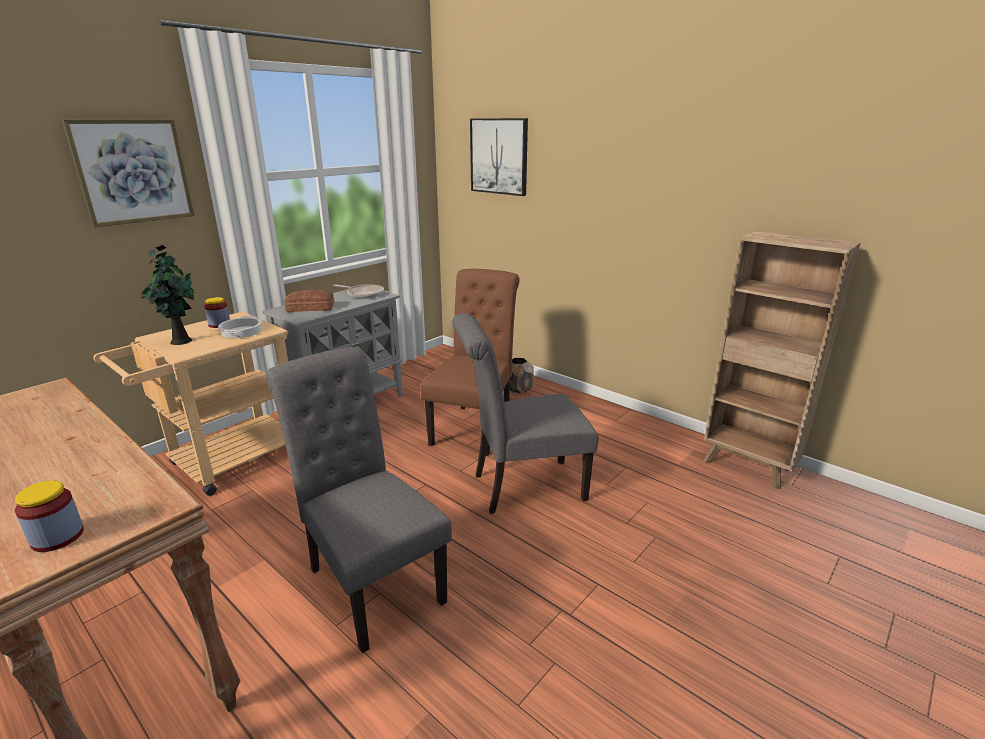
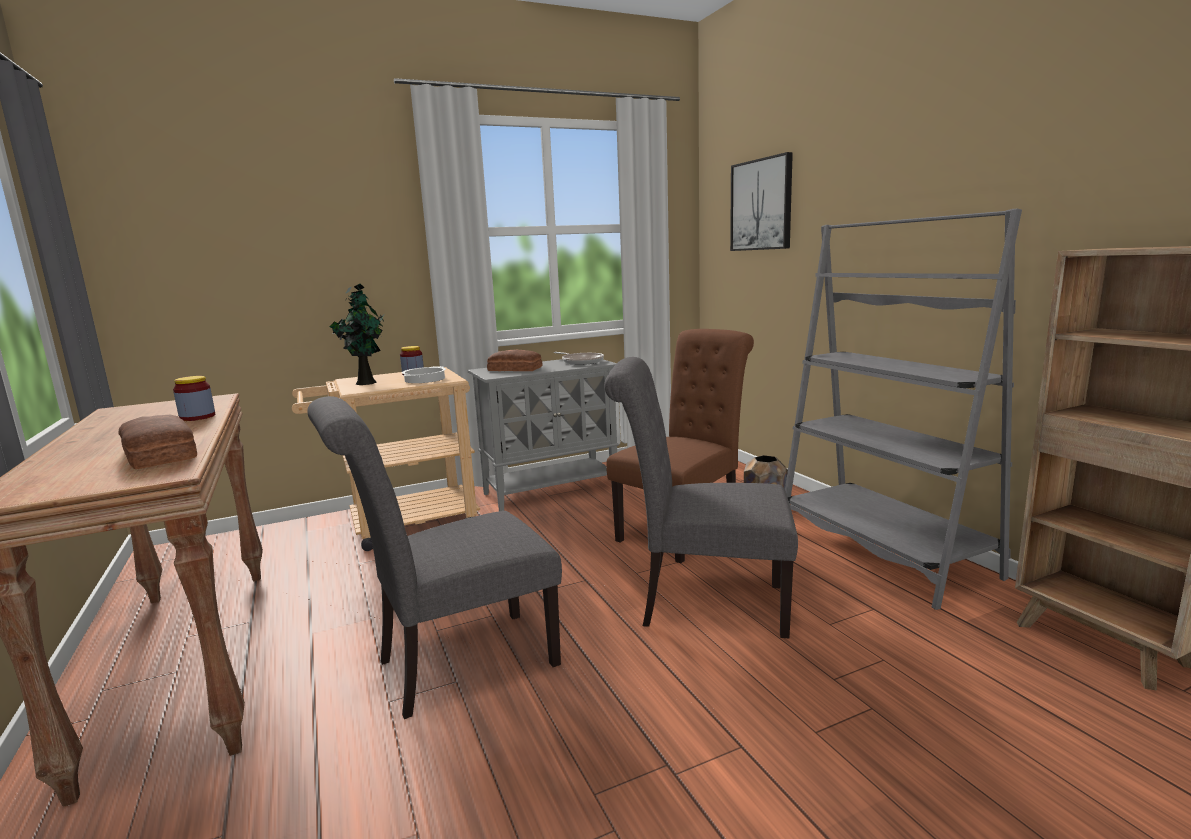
camera: 25 degrees right, 10 degrees down
(57, 537) = (68, 482): jar -> jar (197, 417)
(108, 482) = (158, 455): none -> bread
(132, 171) = (359, 221): picture -> none
(370, 580) = (456, 665): grey chair -> grey chair turned 105 degrees counterclockwise
(612, 422) = (882, 551): none -> grey bookcase

